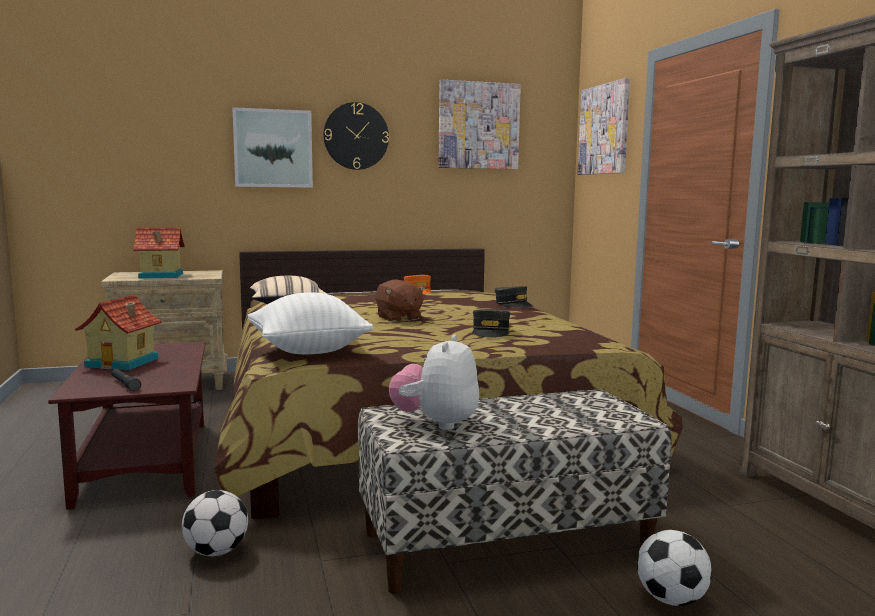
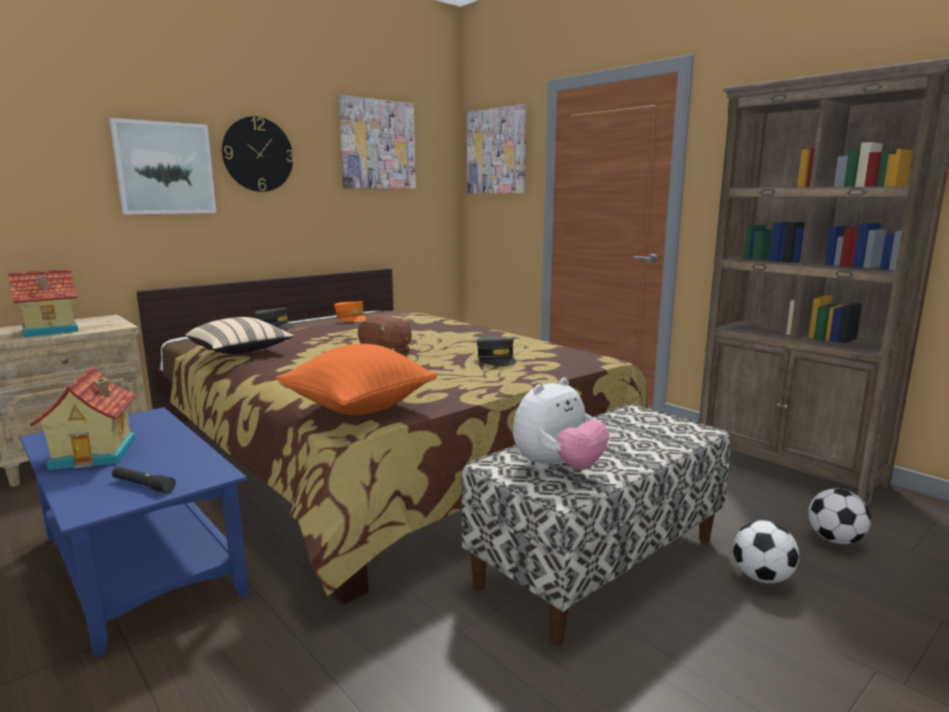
camera: 25 degrees left, 5 degrees up
(146, 461) = (142, 565): brown coffee table -> blue coffee table
(216, 552) = (342, 656): football -> football (834, 540)
(308, 350) = (358, 408): white pillow -> orange pillow
(436, 423) = (557, 468): plush toy -> plush toy turned 120 degrees counterclockwise
(513, 304) = (463, 325): grey cap -> grey cap (275, 326)

